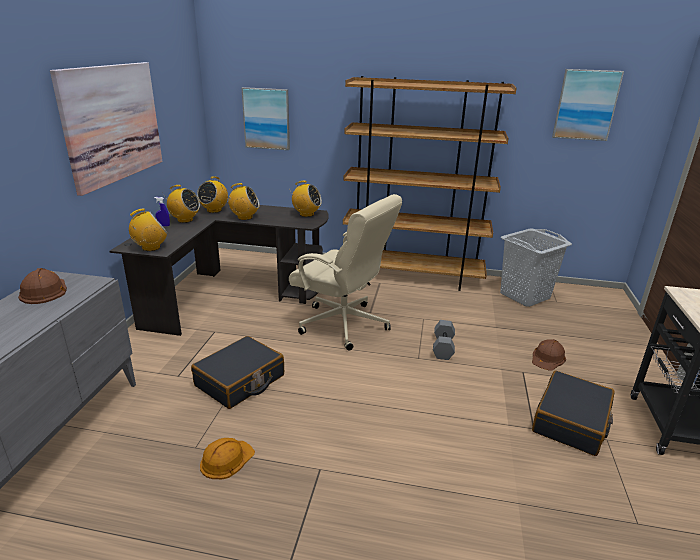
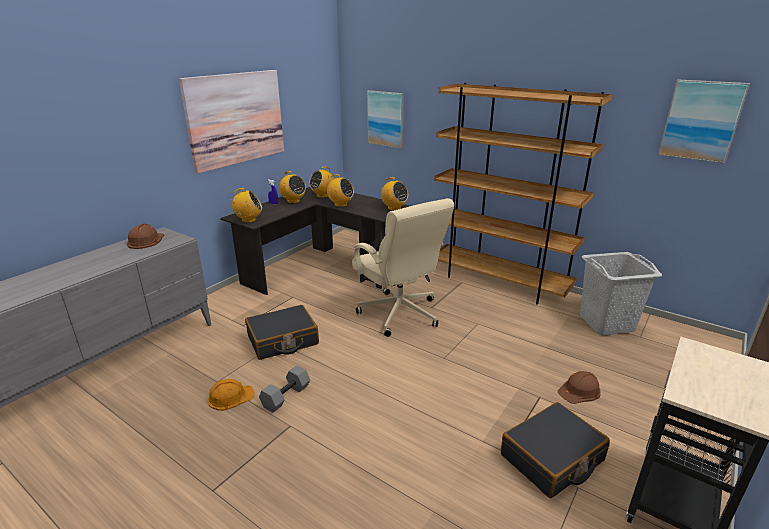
camera: 25 degrees right, 0 degrees up
(442, 347) = (475, 353): grey dumbbell -> grey dumbbell (286, 396)

